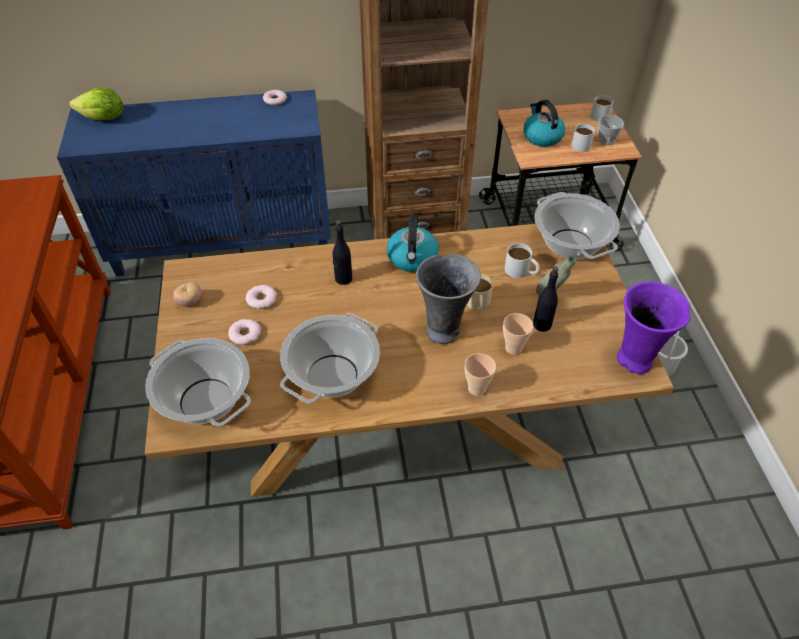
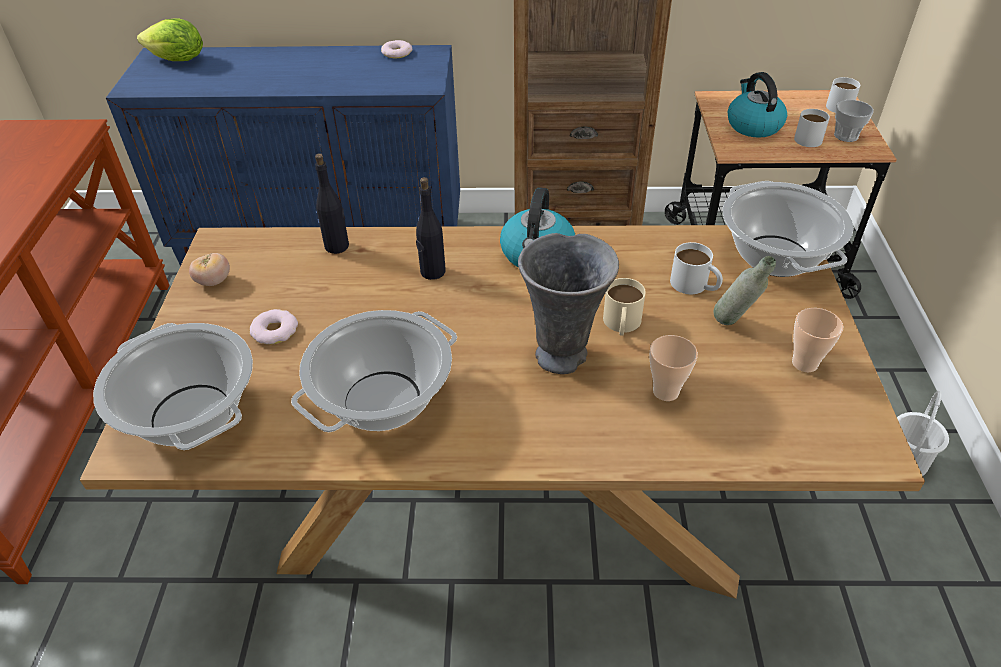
camera: 10 degrees right, 5 degrees down
(261, 299) = (311, 287): donut -> none
(476, 389) = (597, 445): cup -> cup (804, 363)
(542, 324) = (716, 362): black bottle -> black bottle (337, 246)
(634, 361) = (861, 432): purple vase -> none

